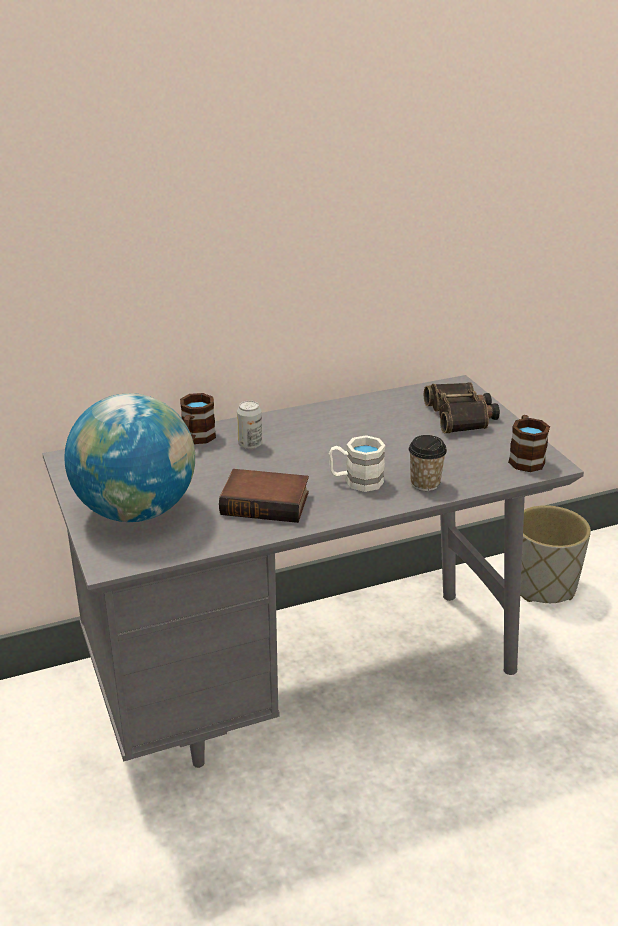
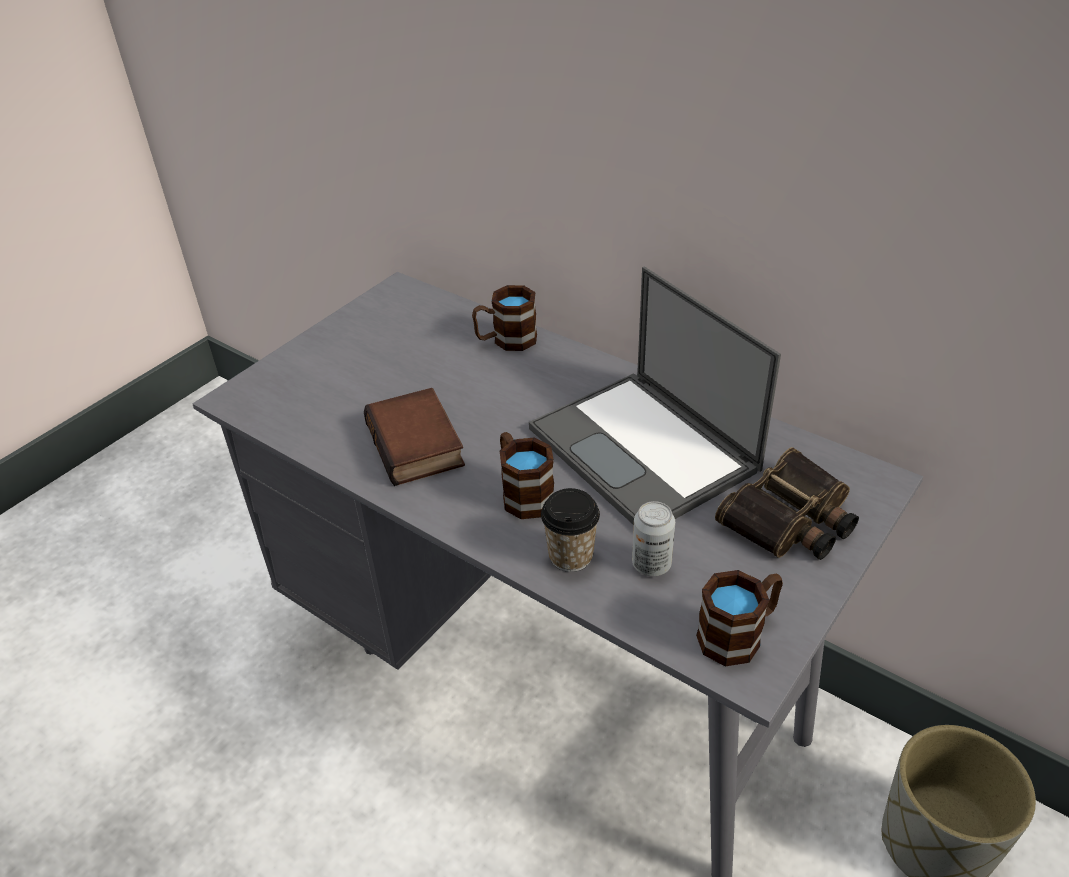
camera: 60 degrees right, 10 degrees up
(136, 511) = (335, 370): globe -> none
(250, 444) = (530, 379): can -> can (651, 564)
(356, 481) = (523, 493): white mug -> brown mug
(363, 433) = (645, 450): none -> laptop

